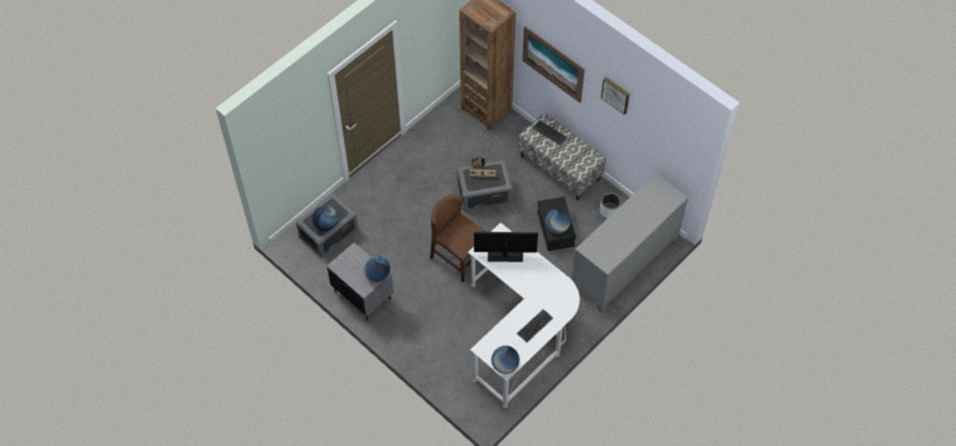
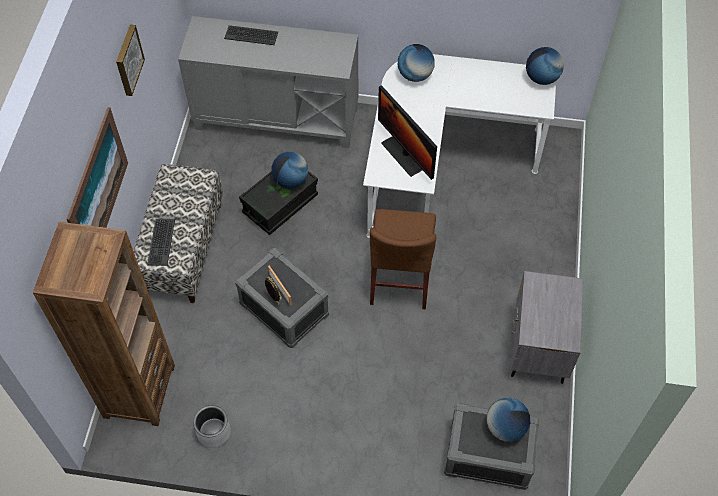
camera: 125 degrees left, 0 degrees up
(377, 275) = (539, 284): globe -> globe (415, 75)
(535, 326) = (470, 78): keyboard -> keyboard (251, 35)
(609, 210) = (212, 167): grey planter -> grey planter (213, 432)

